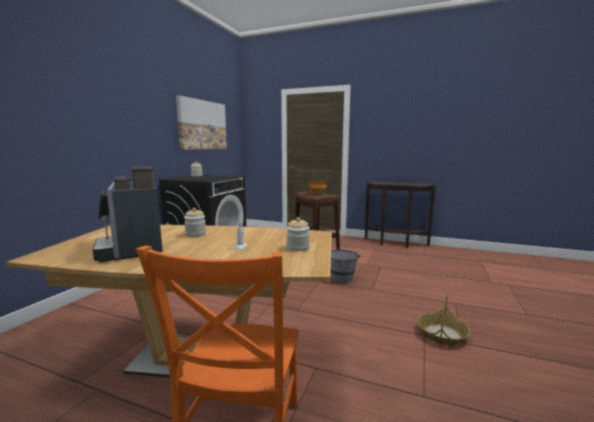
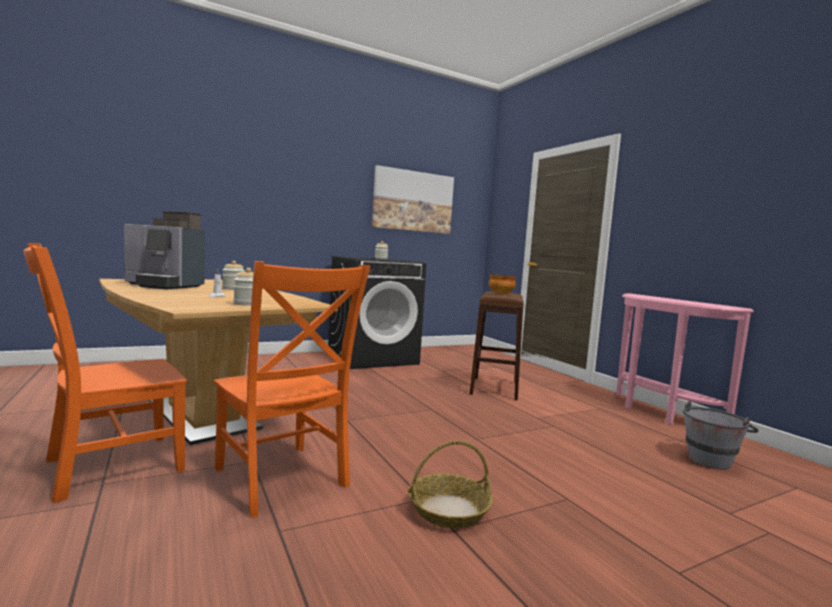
camera: 40 degrees right, 5 degrees down
(133, 249) = (164, 286): coffee machine -> coffee machine turned 90 degrees counterclockwise
(341, 277) = (469, 415): grey bucket -> grey bucket (712, 459)
(358, 368) = (282, 480): none -> orange chair
(395, 244) = (659, 413): brown console table -> pink console table

